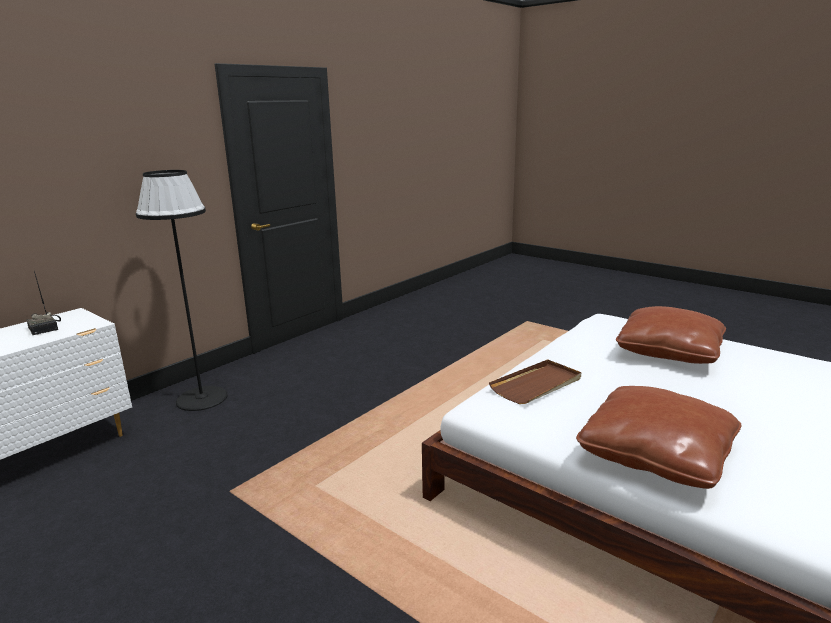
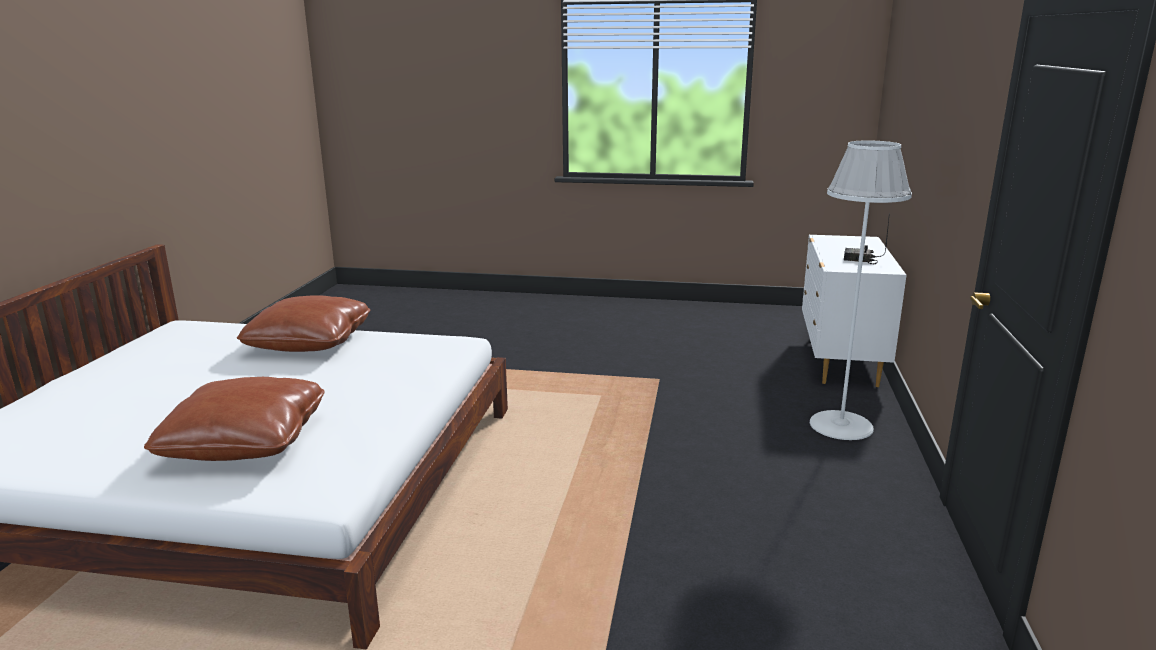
camera: 150 degrees right, 0 degrees up
(202, 398) = (840, 425): black floor lamp -> white floor lamp
(537, 385) = (415, 368): brown tray -> none

